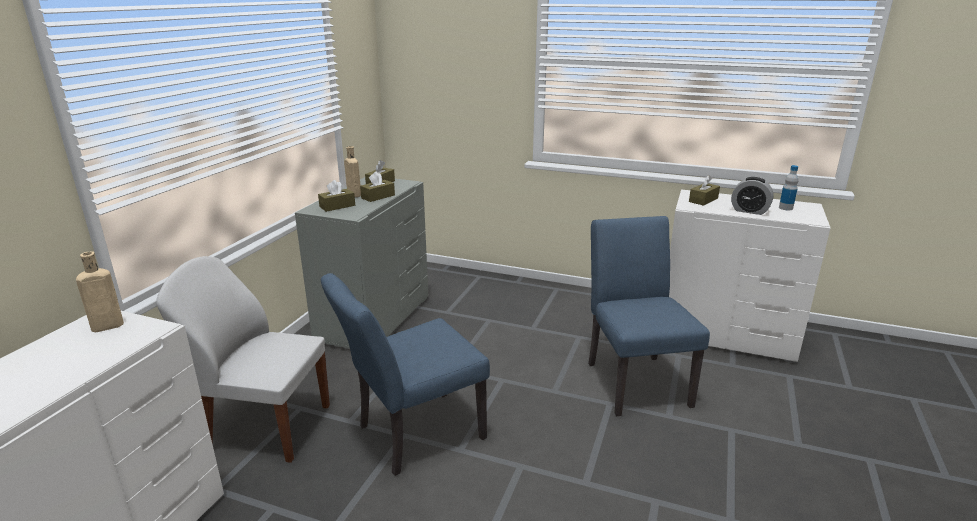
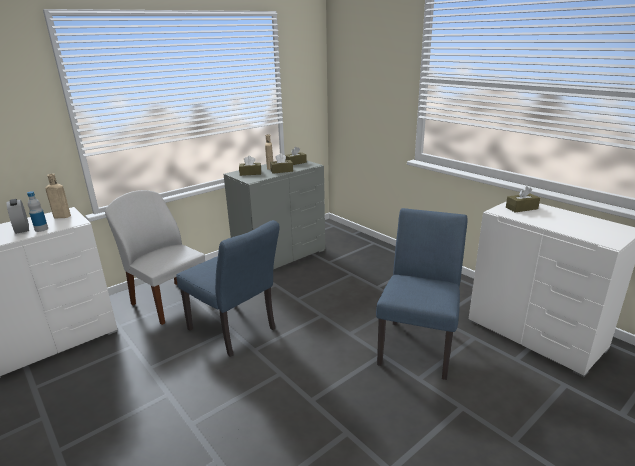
camera: 30 degrees right, 0 degrees up
(412, 435) = (236, 331): blue chair -> blue chair turned 135 degrees counterclockwise
(749, 211) = (553, 223): alarm clock -> alarm clock (22, 229)
(785, 208) = (596, 227): bottle -> bottle (41, 229)

